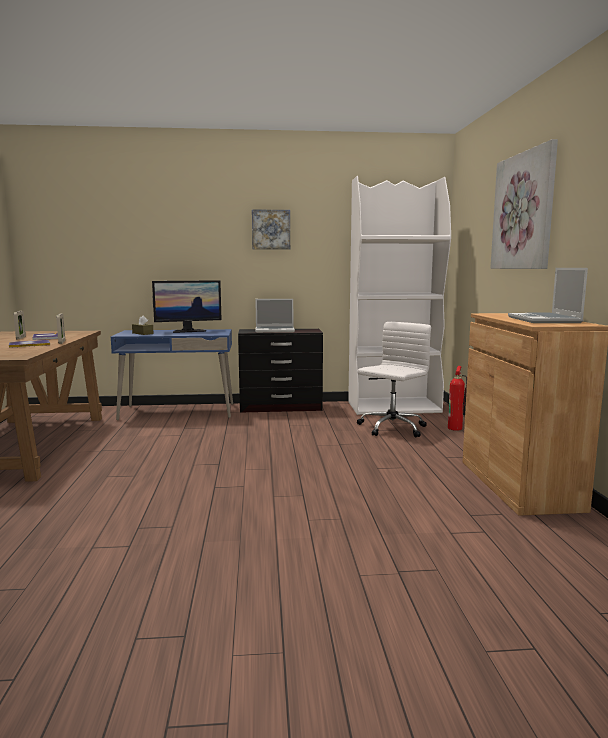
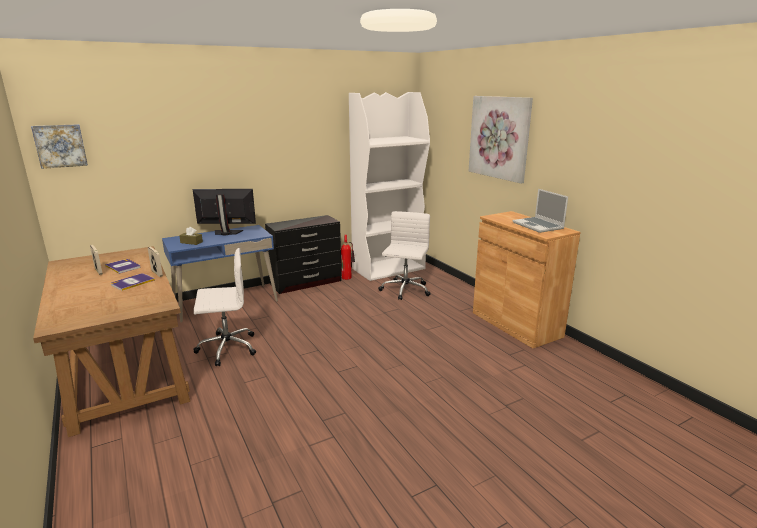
camera: 25 degrees left, 10 degrees up
(129, 446) = (226, 348): none -> white office chair
(188, 331) = (226, 233): monitor -> monitor turned 135 degrees counterclockwise
(271, 229) = (285, 136): picture -> picture (60, 146)
(275, 330) = (299, 223): laptop -> none
(456, 428) = (445, 282): fire extinguisher -> fire extinguisher (347, 277)

